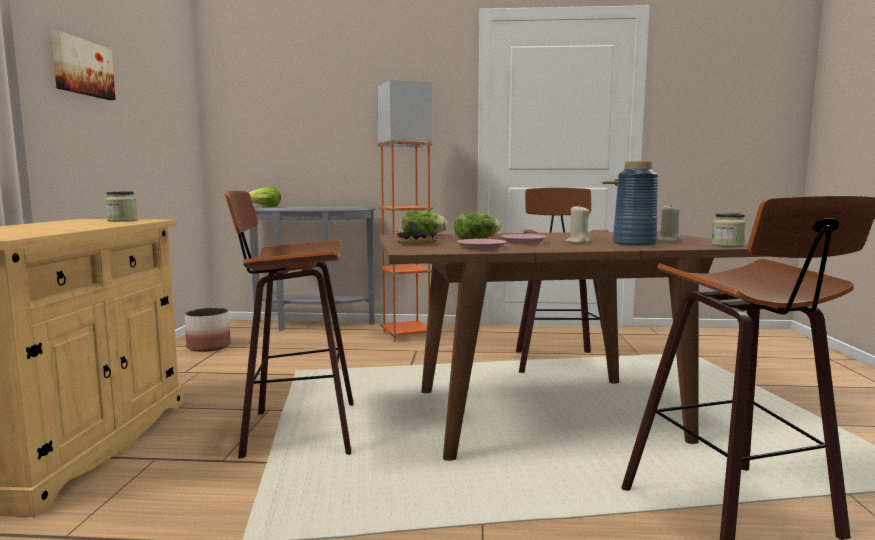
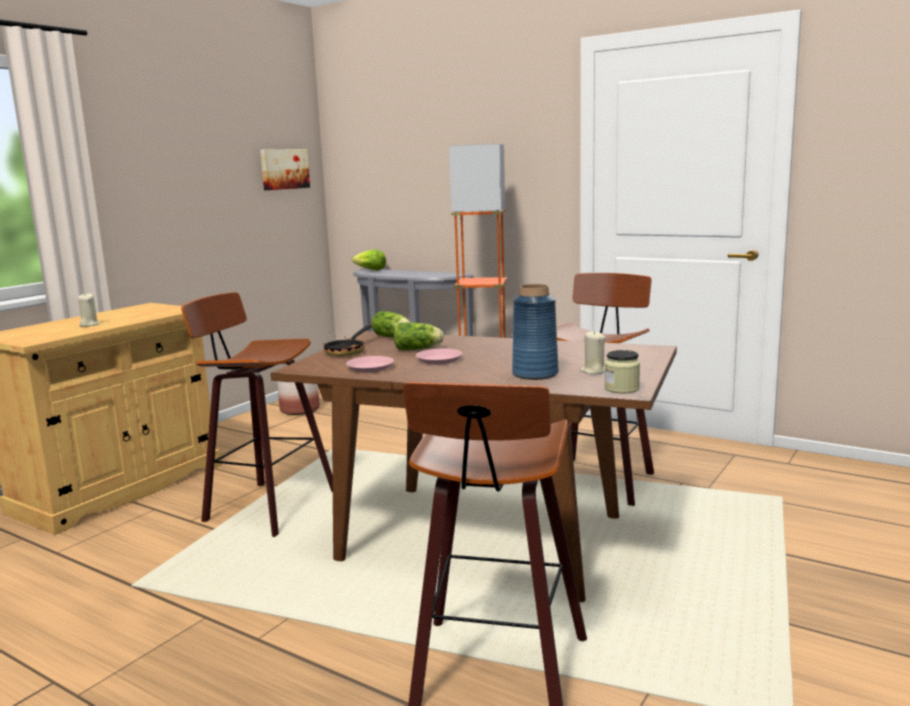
camera: 30 degrees right, 5 degrees up
(81, 67) = (170, 165): picture -> picture (284, 169)
(122, 220) = (163, 310): jar -> none
(578, 242) = (490, 365): beige candle -> beige candle (89, 325)

